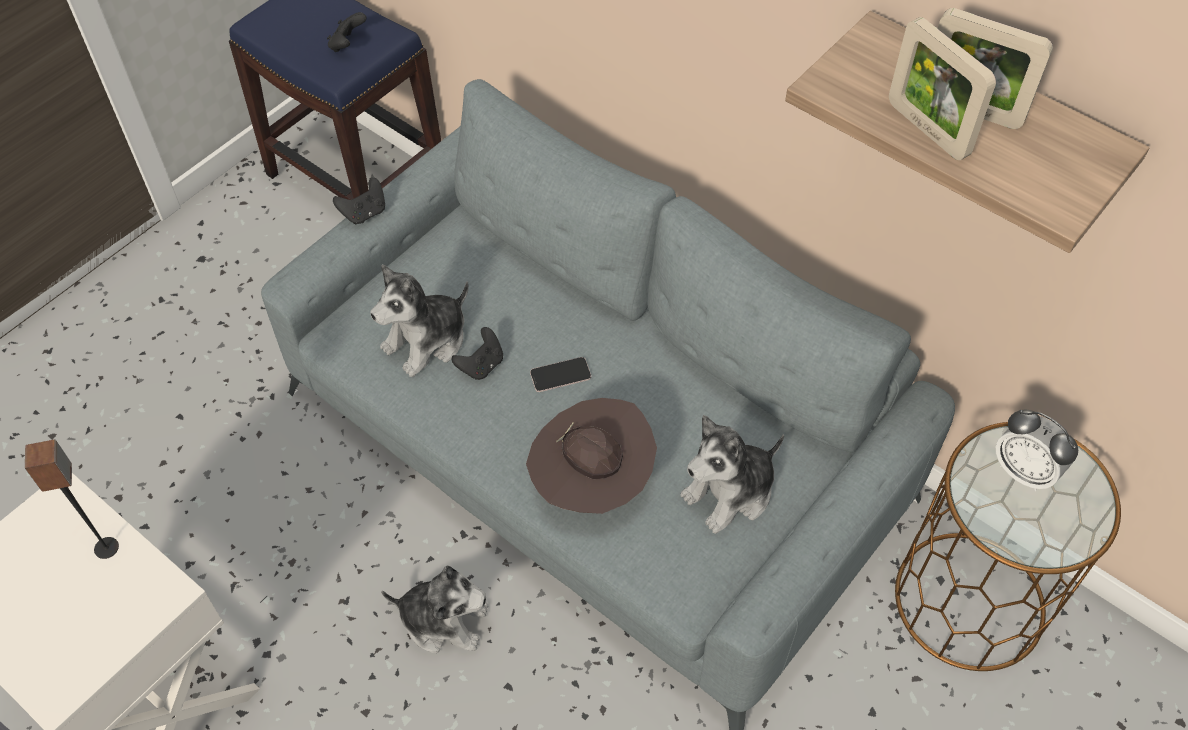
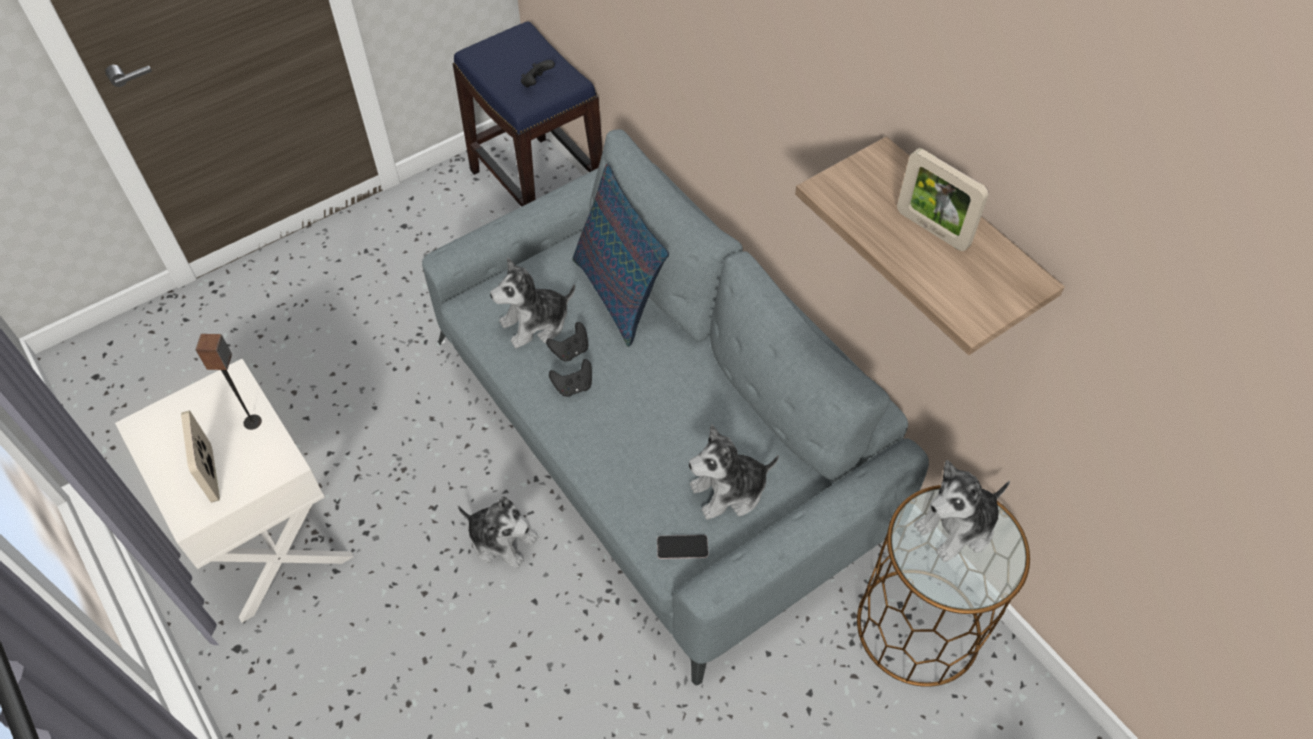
camera: 15 degrees right, 0 degrees up
(364, 213) = (515, 216): black game controller -> black game controller (573, 386)
(517, 285) = (617, 295): none -> blue pillow
(560, 375) = (628, 371): phone -> phone (682, 547)
(592, 482) = (625, 458): brown hat -> none
(927, 130) = (891, 238): picture frame -> picture frame (212, 474)
(1023, 471) = (957, 527): alarm clock -> plush toy

